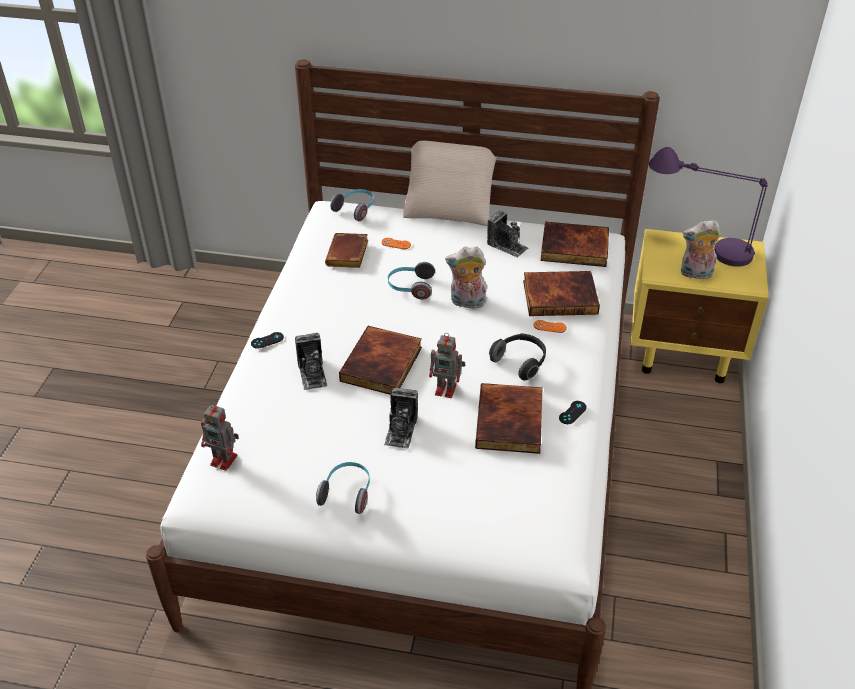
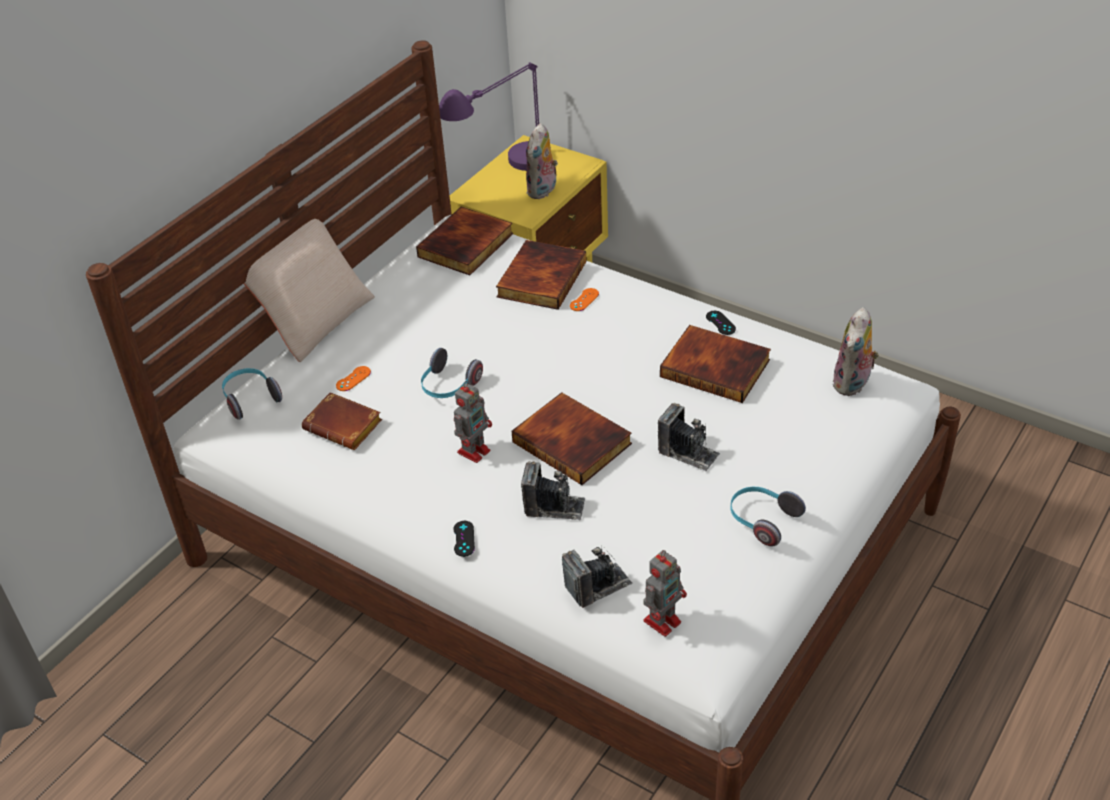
camera: 65 degrees left, 0 degrees up
(447, 389) = (642, 401): toy robot -> toy robot (475, 450)
(467, 303) = (507, 348): plush toy -> plush toy (853, 384)
(507, 246) = (426, 292): camera -> camera (597, 585)
(520, 362) = (629, 335): headphones -> none

